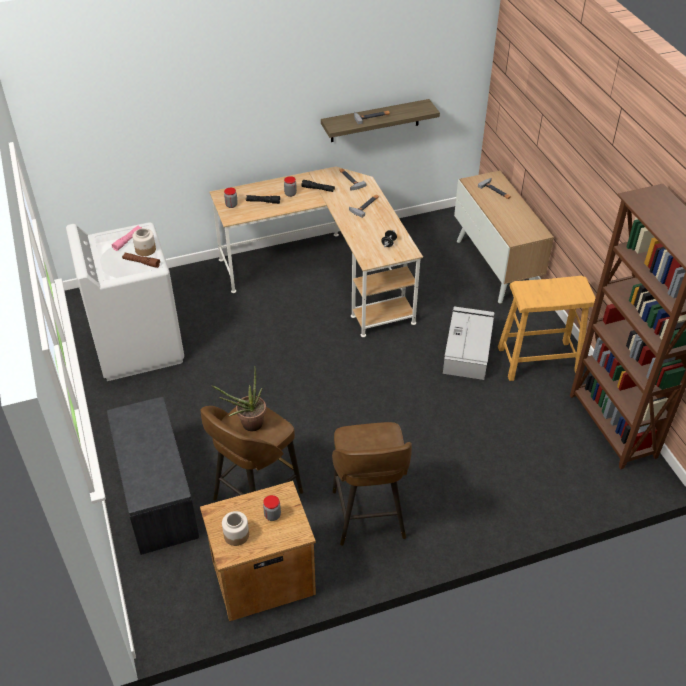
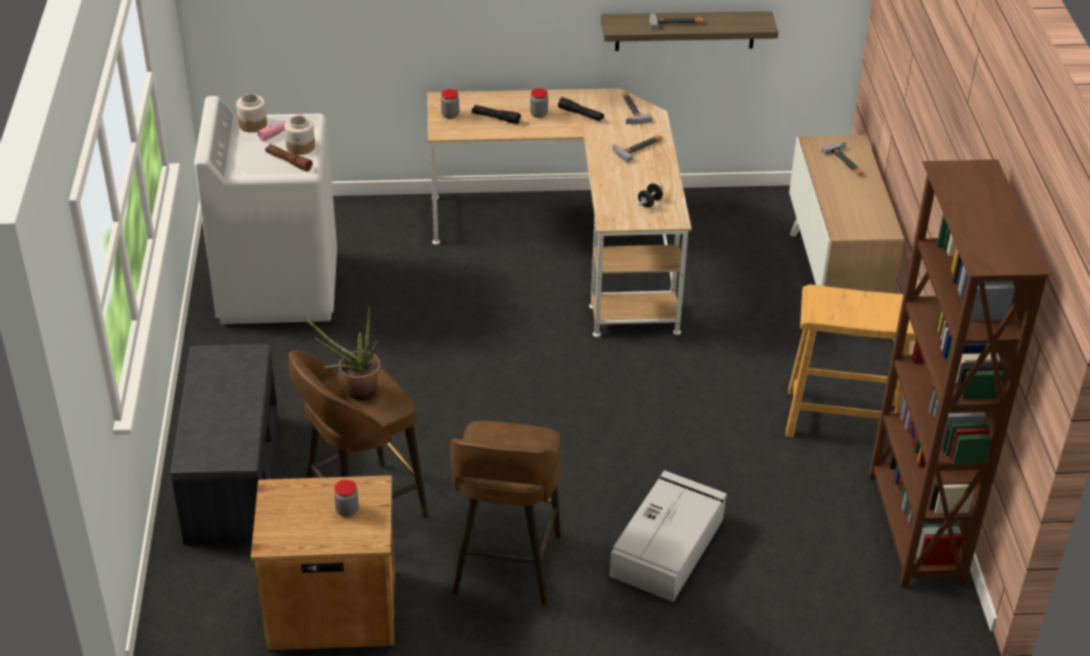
camera: 15 degrees right, 5 degrees down
(236, 534) = (291, 522): jar -> jar (253, 124)
(467, 349) = (742, 382): grey storage box -> grey storage box (668, 546)

